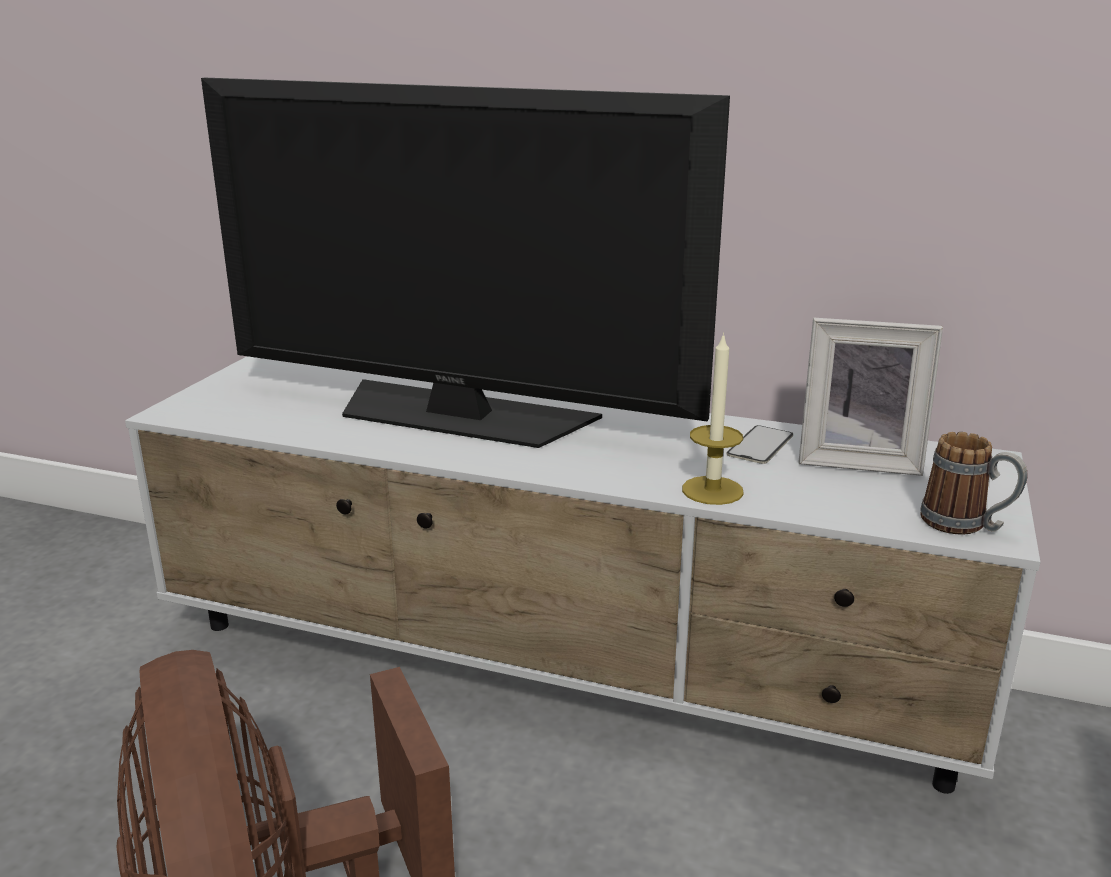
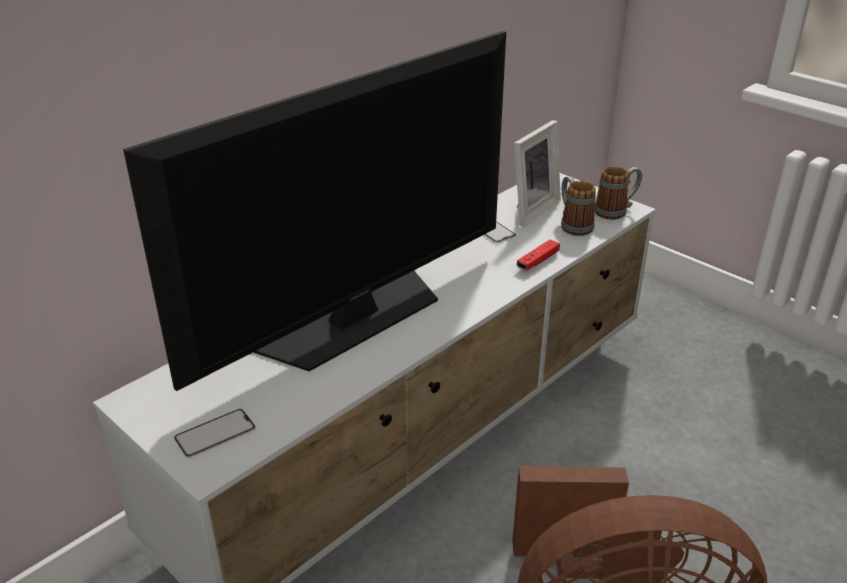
camera: 65 degrees left, 10 degrees up
(221, 403) = (215, 433): none -> phone
(712, 490) = (538, 261): candle -> red game controller
(861, 498) = (573, 225): none -> mug

